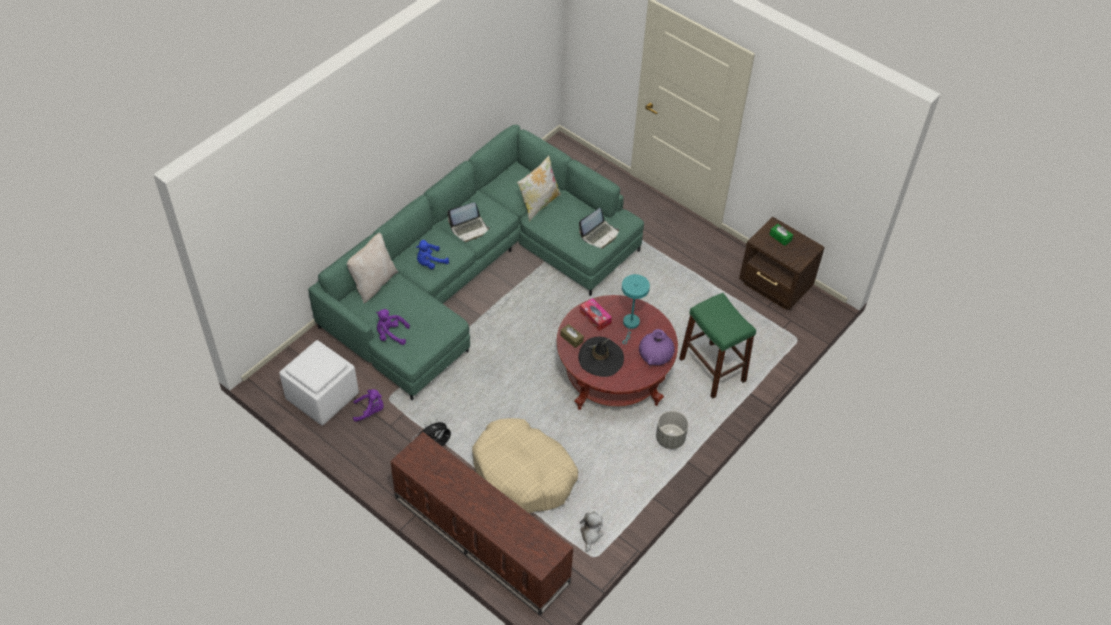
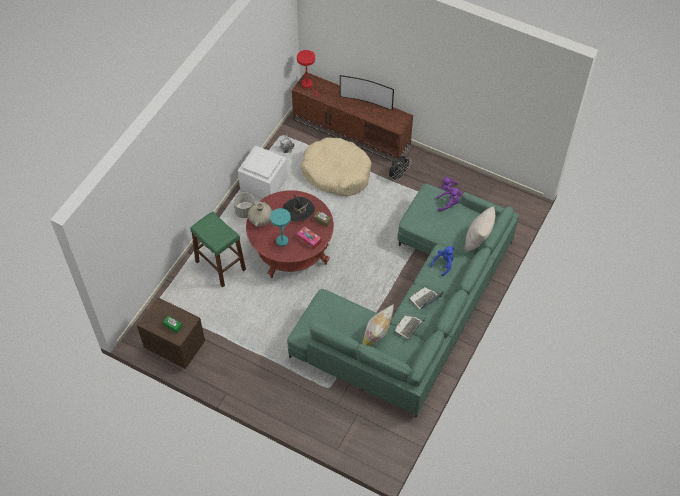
camera: 170 degrees right, 5 degrees up
(321, 397) = (485, 195): white ottoman -> white ottoman (264, 183)
(455, 499) = (366, 101): none -> television
(543, 550) = (308, 85): none -> red table lamp
(599, 235) = (320, 315): laptop -> laptop (409, 328)
(655, 356) = (261, 219): purple vase -> beige vase

